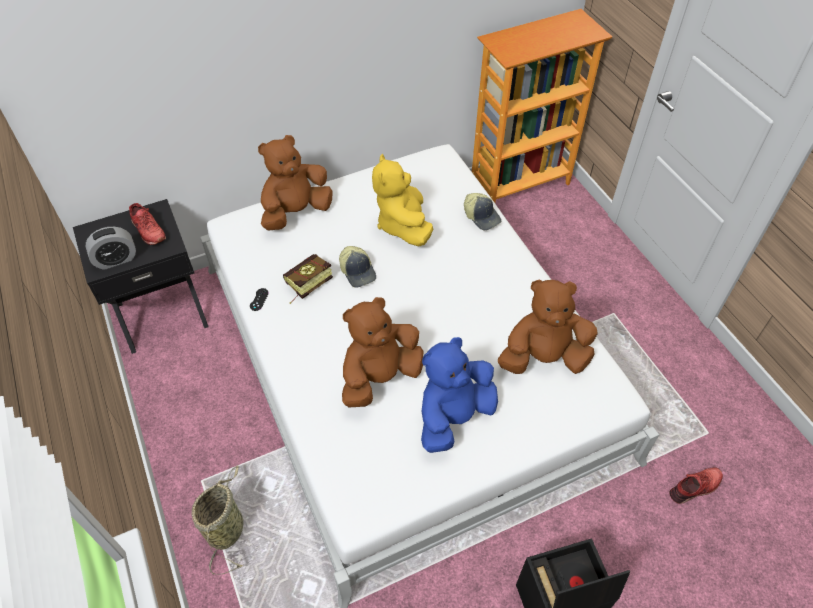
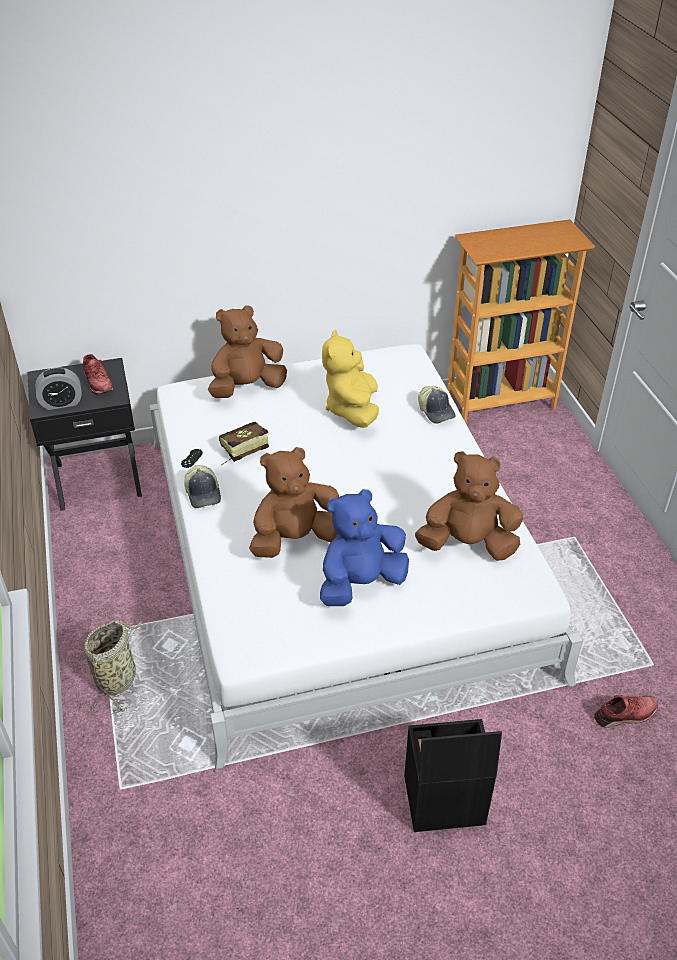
camera: 10 degrees right, 10 degrees down
(358, 271) = (296, 445): cap -> cap (204, 493)

